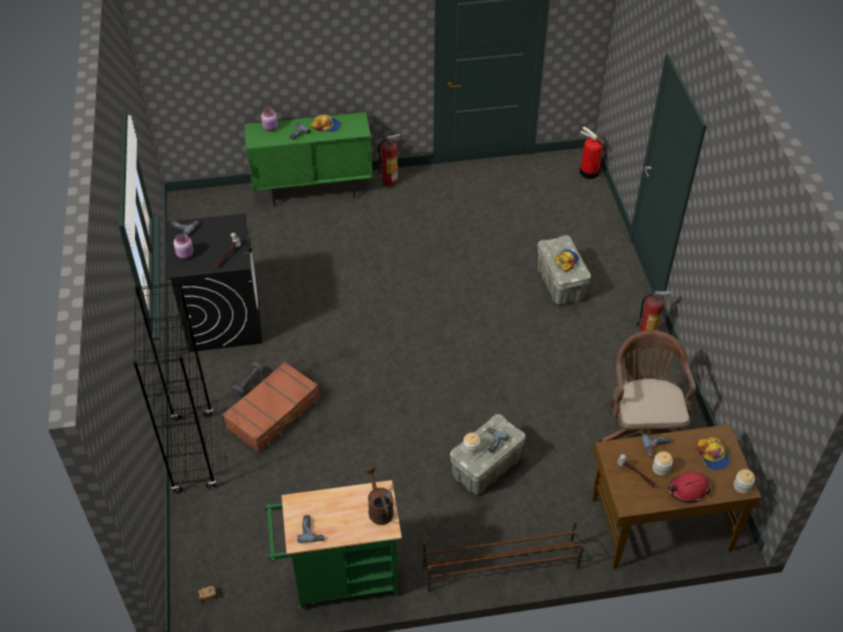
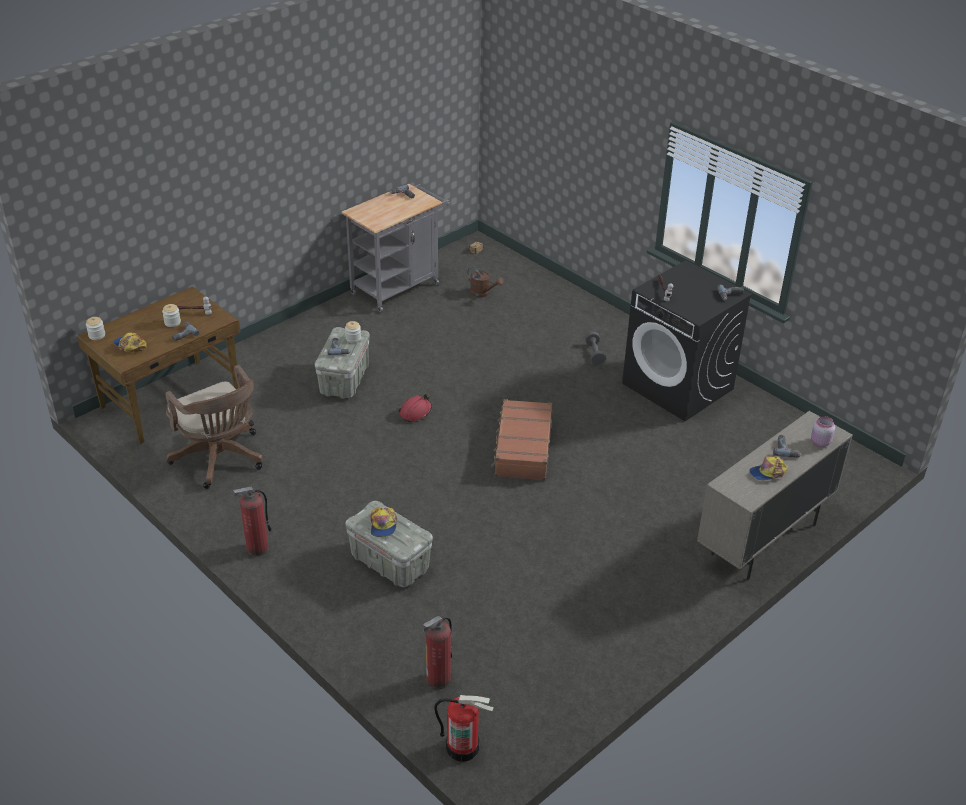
camera: 145 degrees right, 10 degrees down
(185, 254) = (697, 278): pink jar -> none
(193, 452) = (579, 303): black bookcase -> none
(274, 413) = (551, 345): brown suitcase -> brown suitcase (522, 448)
(313, 191) = (763, 540): green cabinet -> beige cabinet
(339, 579) = (399, 286): green cart -> grey cart
(379, 508) = (369, 217): brown watering can -> brown watering can (483, 293)
(390, 181) = (697, 595): fire extinguisher -> fire extinguisher (438, 679)
(500, 567) = (288, 331): brown shoe rack -> none
(688, 490) = (143, 318): red hard hat -> red hard hat (415, 412)

